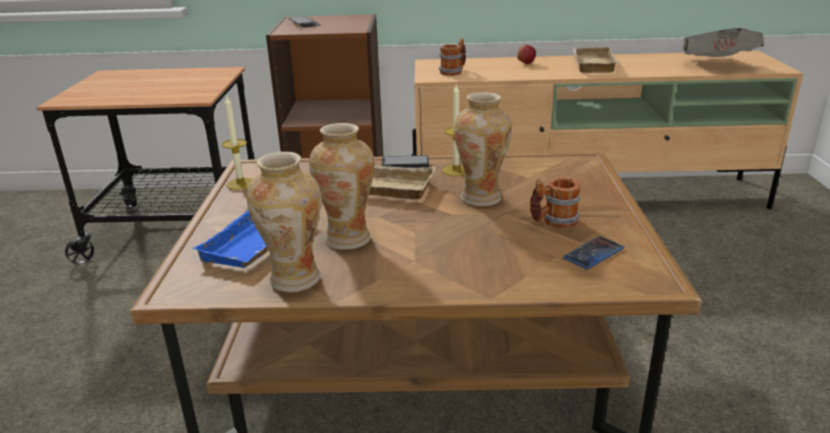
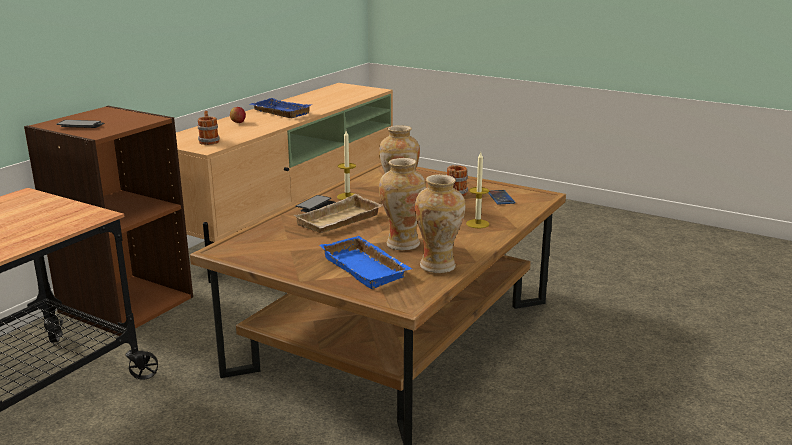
camera: 60 degrees left, 5 degrees down
(240, 183) = (253, 258): candle -> candle (477, 224)
(591, 64) = (279, 112): beige tray -> blue tray
(718, 65) = (346, 95): newspaper -> none

